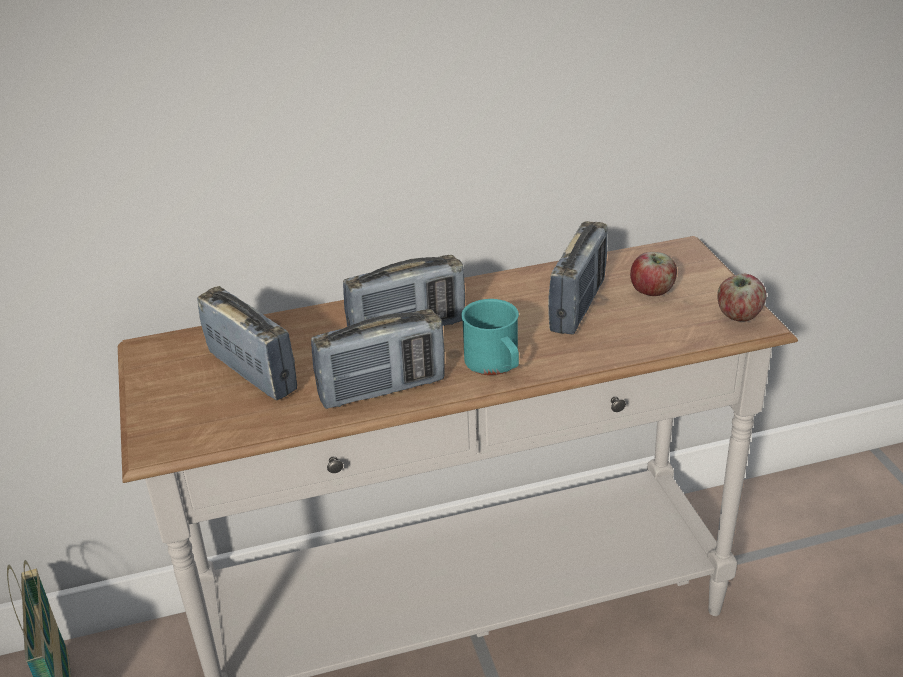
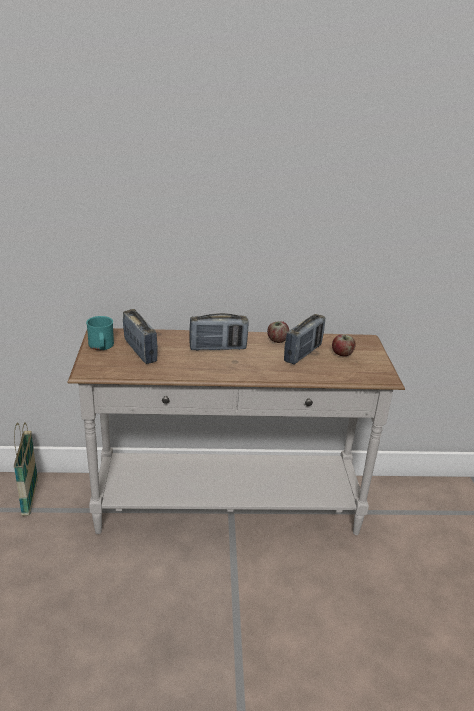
camera: 10 degrees right, 5 degrees down
(382, 389) = (195, 369): radio -> none
(495, 365) = (252, 369): turquoise mug -> turquoise mug (101, 346)
(738, 315) = (379, 372): apple -> apple (277, 340)

